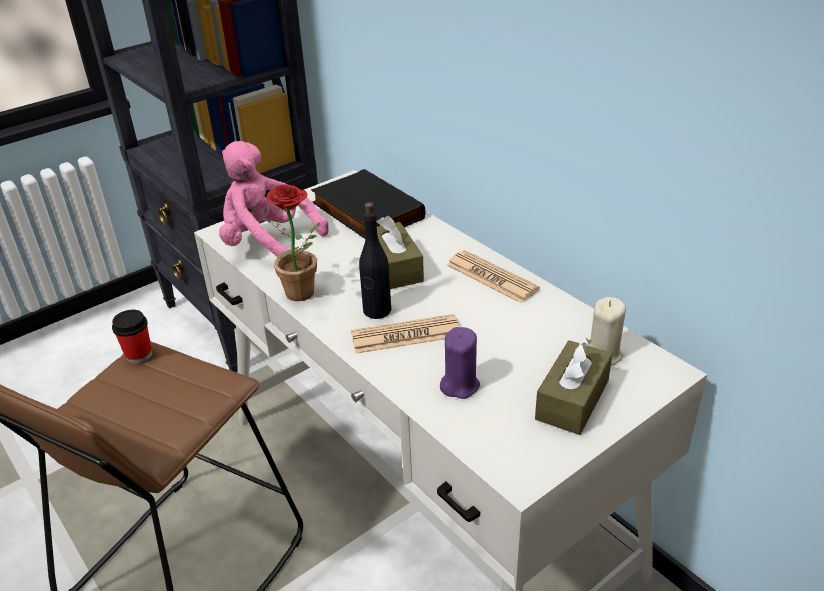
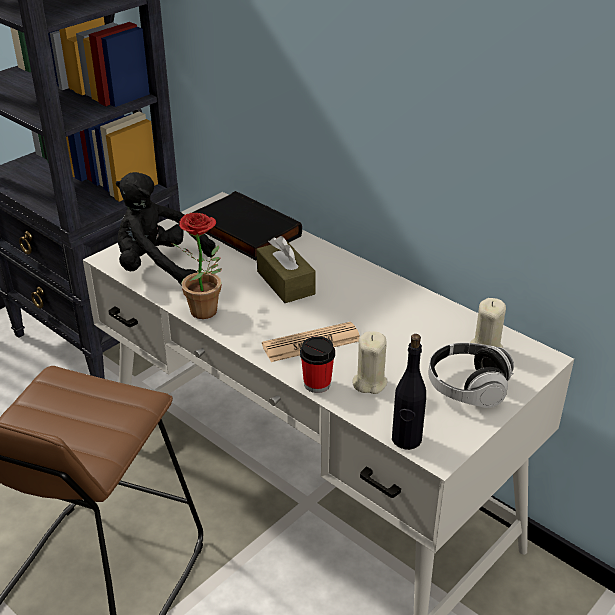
camera: 10 degrees left, 0 degrees up
(139, 355) = (51, 380): cup -> cup (317, 384)
(268, 244) = (159, 268): pink plush toy -> black plush toy
(377, 311) = (279, 323): black bottle -> black bottle (406, 439)
(459, 385) = (369, 382): purple candle -> beige candle
(491, 277) = (375, 287): newspaper -> none
(572, 400) = (467, 388): brown tissue box -> headphones

